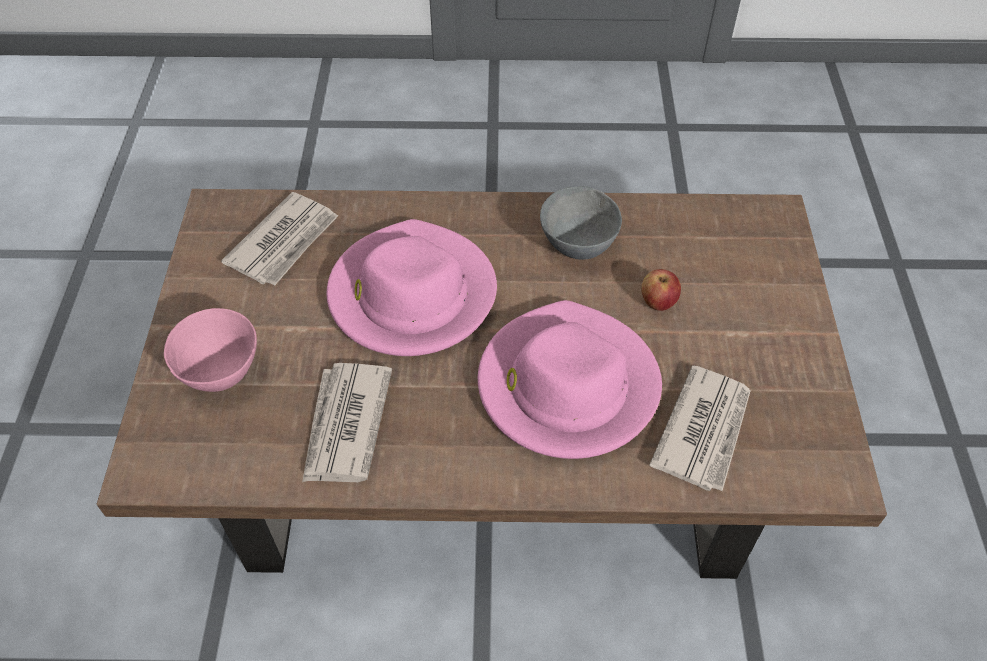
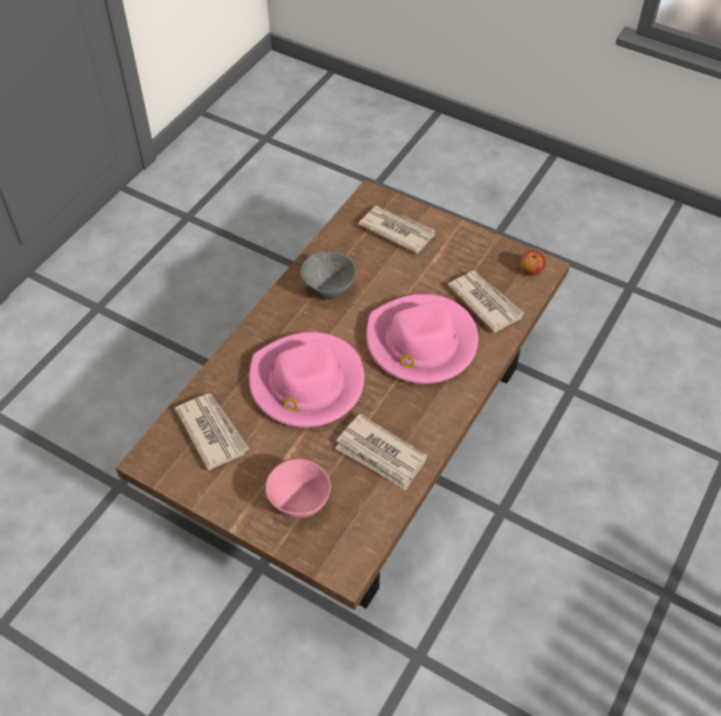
camera: 60 degrees left, 0 degrees up
(658, 302) = (393, 277): apple -> apple (530, 271)
(744, 267) = (396, 230): none -> newspaper

